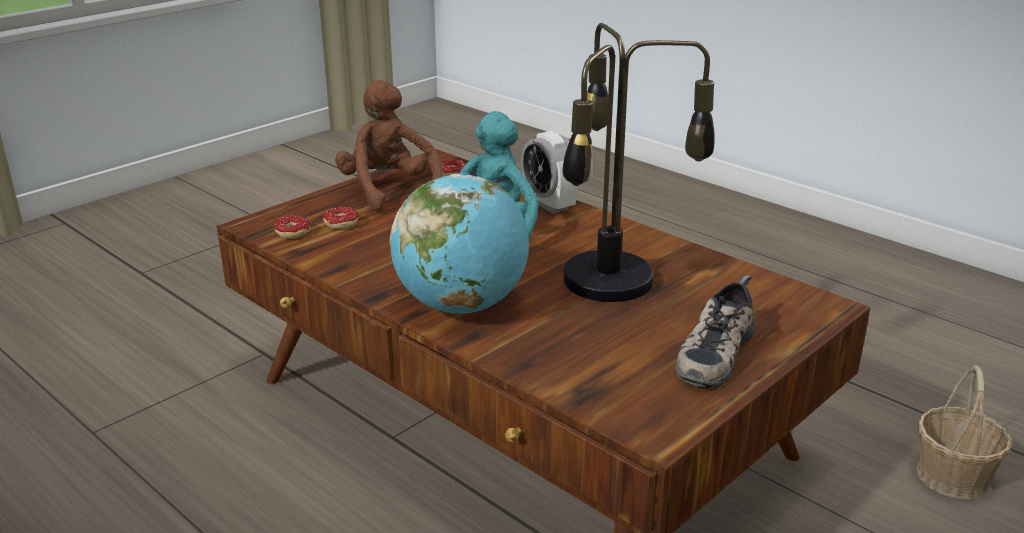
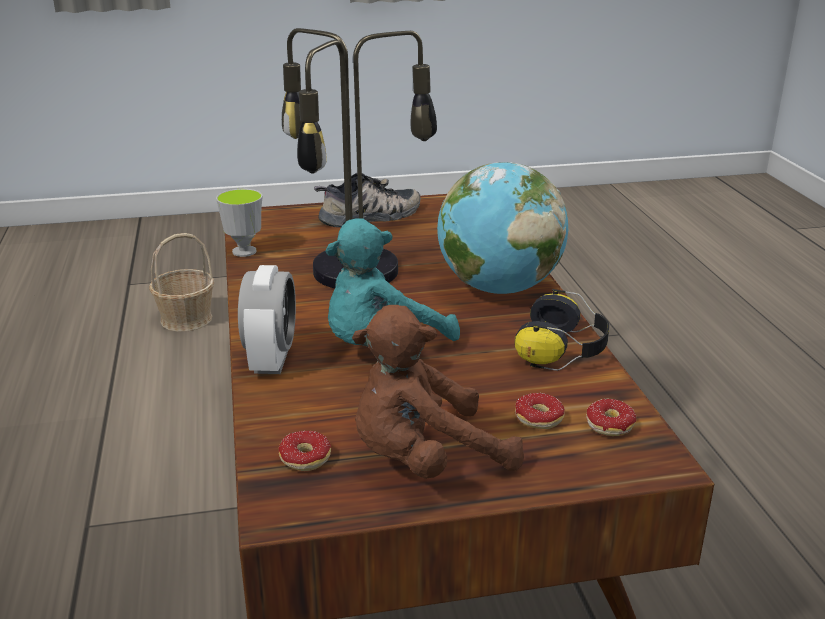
camera: 145 degrees left, 0 degrees up
(357, 269) = (563, 350): none -> headphones
(389, 190) = (425, 460): brown plush toy -> brown plush toy turned 60 degrees clockwise
(734, 266) = (244, 251): none -> cup

